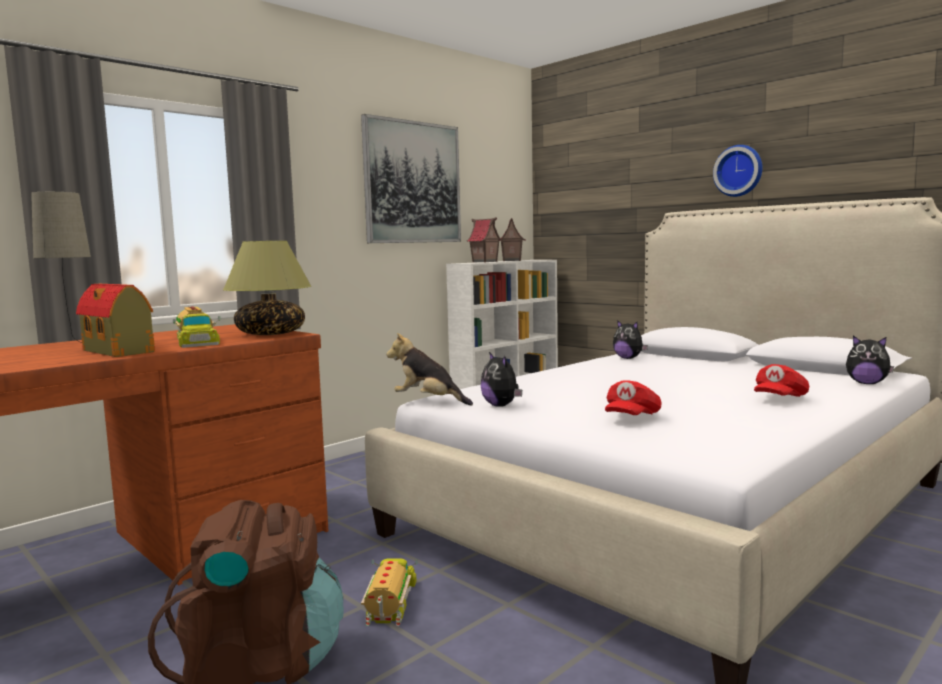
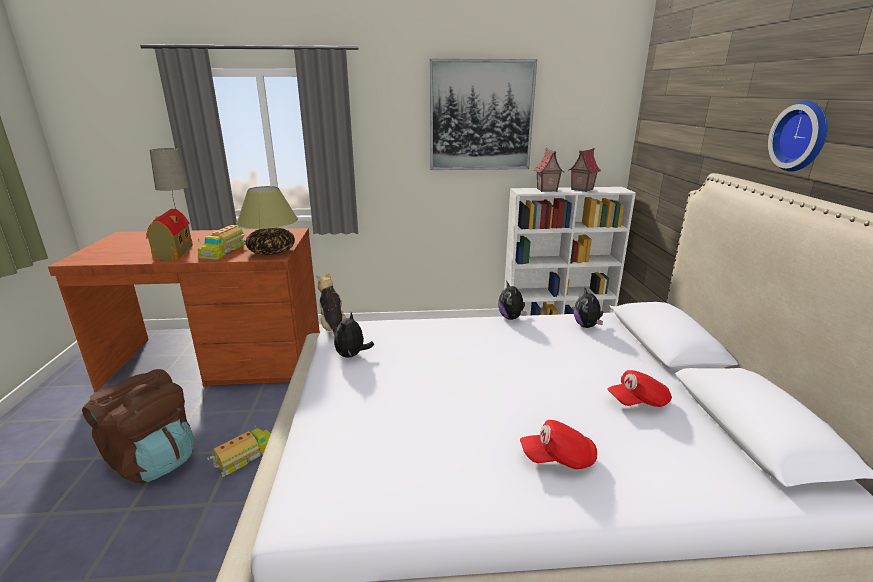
camera: 40 degrees right, 15 degrees up
(631, 418) = (384, 416): red cap -> red cap (638, 401)
(867, 383) = (730, 486): plush toy -> plush toy (511, 318)

